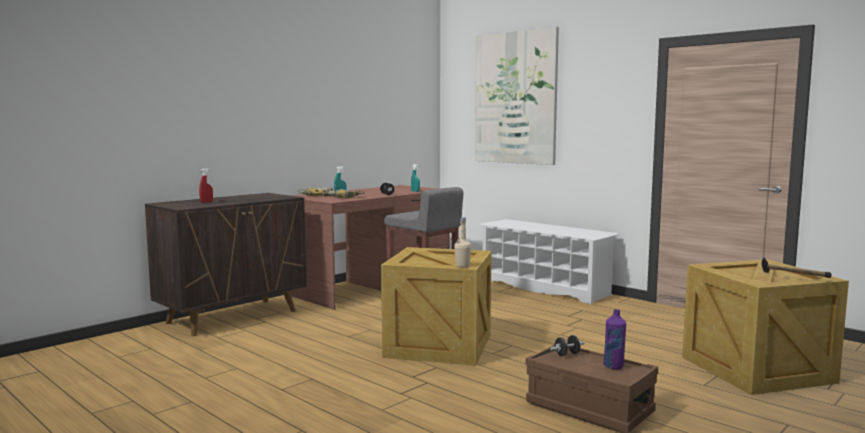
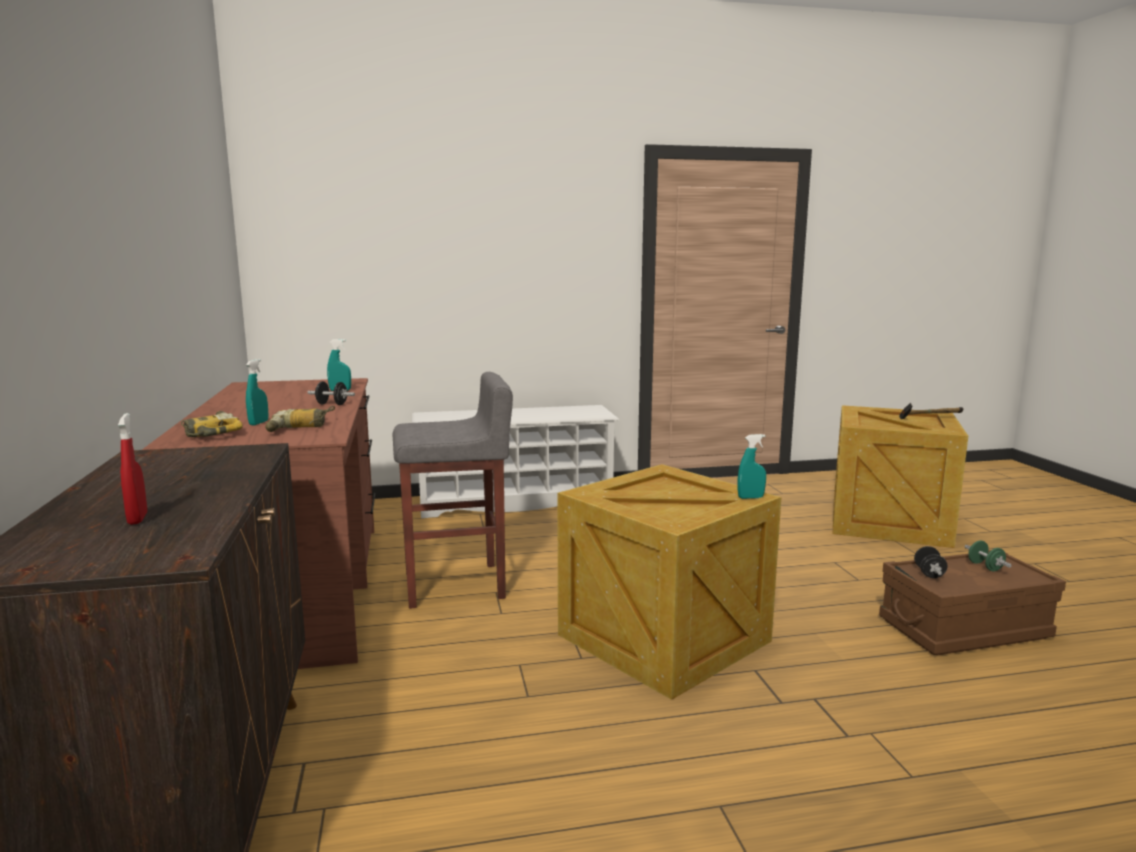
camera: 55 degrees left, 5 degrees up
(462, 266) = (750, 497): beige bottle -> turquoise spray bottle
(515, 98) = (414, 216): picture -> none
(613, 366) = (985, 567): purple bottle -> green dumbbell

